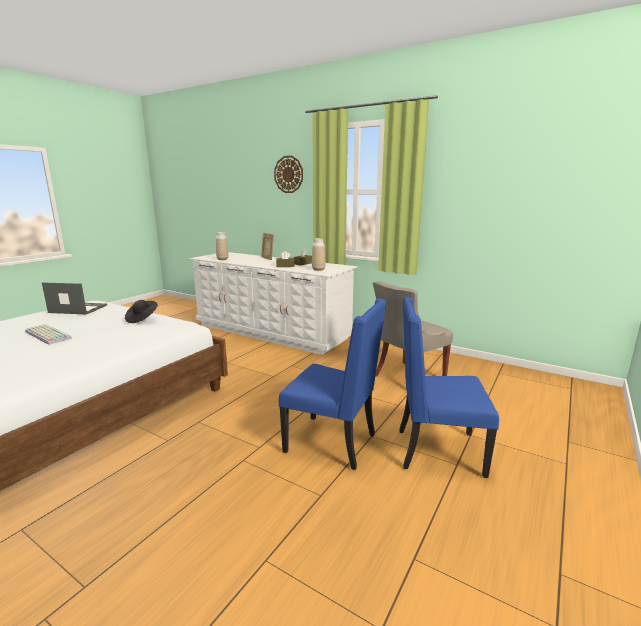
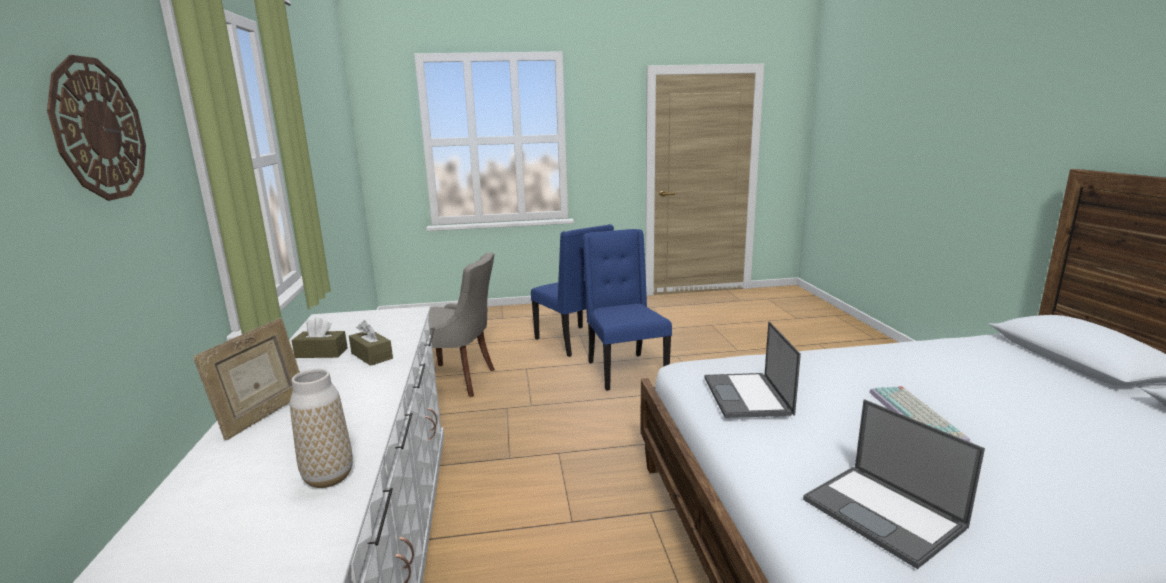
camera: 130 degrees left, 0 degrees up
(142, 318) = (748, 396): black hat -> laptop
(318, 269) = (383, 323): vase -> none

